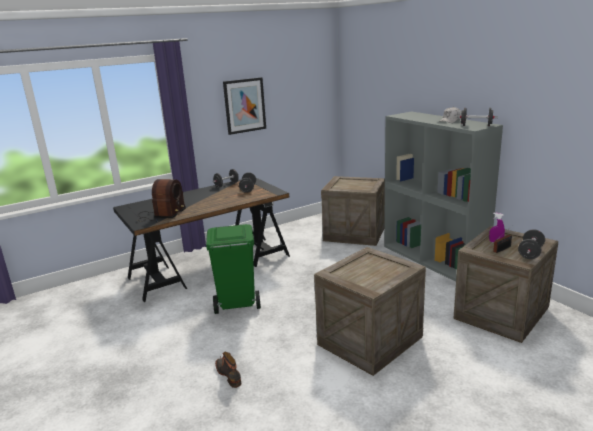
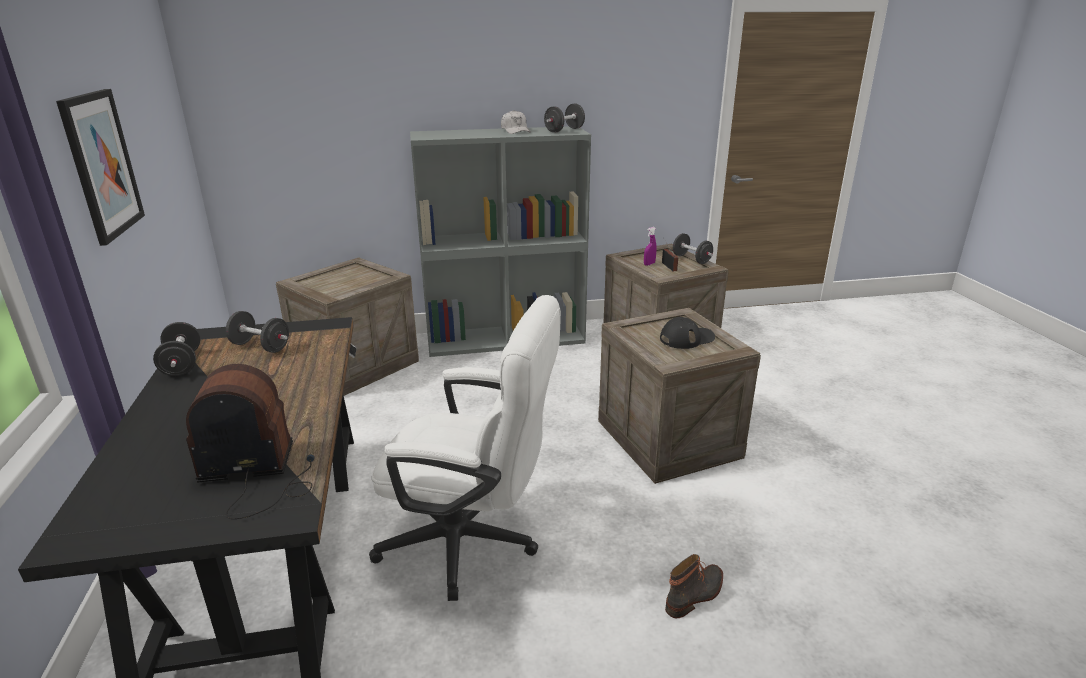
camera: 70 degrees left, 5 degrees up
(161, 215) = (258, 474): radio -> radio turned 45 degrees counterclockwise
(229, 374) = (695, 595): boot -> boot turned 150 degrees clockwise
(237, 304) = (472, 543): green trash can -> white office chair
(371, 273) = (686, 338): none -> black cap

